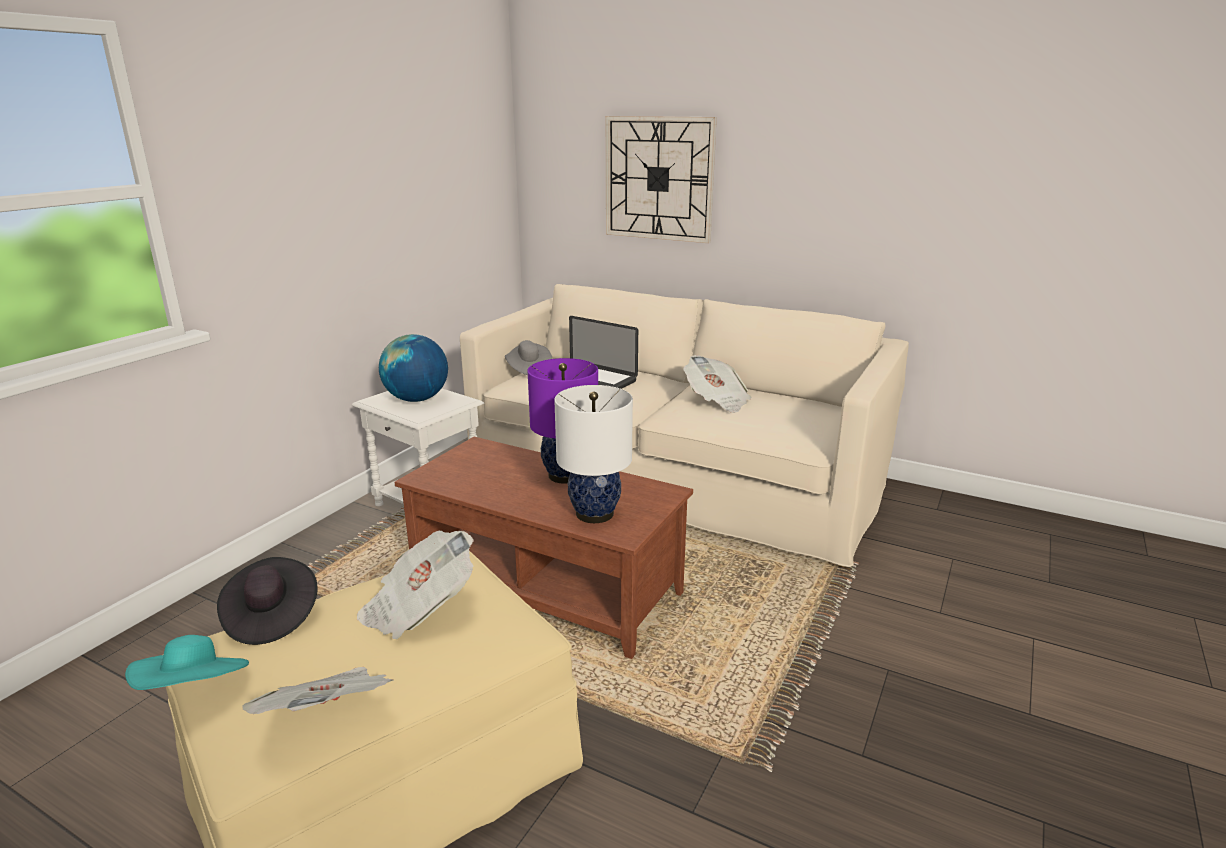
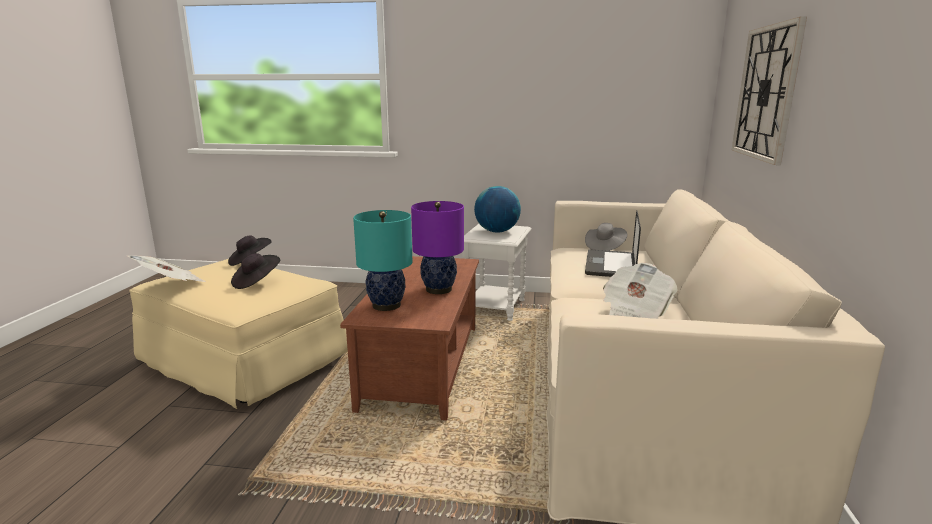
camera: 70 degrees right, 5 degrees down
(195, 690) = (198, 263): turquoise hat -> none
(419, 608) = (256, 282): newspaper -> black hat
(594, 513) = (386, 305): white table lamp -> turquoise table lamp

